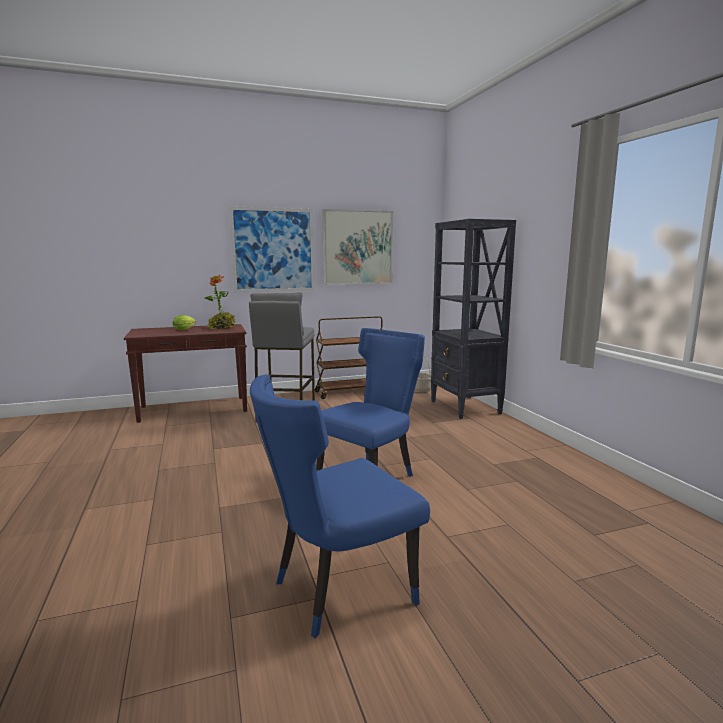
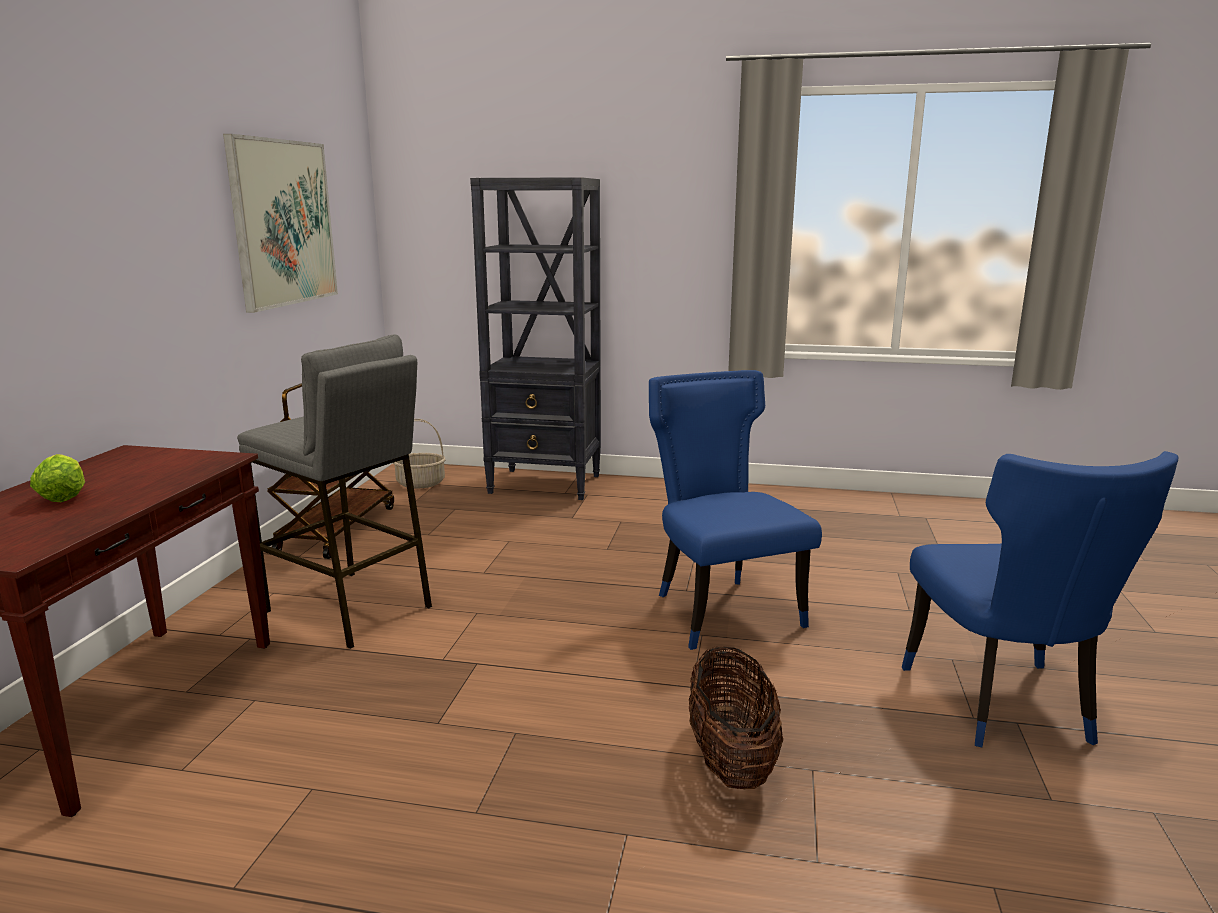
camera: 60 degrees left, 5 degrees up
(219, 509) = (731, 759): none -> basket
(222, 328) = (143, 464): potted plant -> none
(273, 250) = (155, 238): picture -> none

